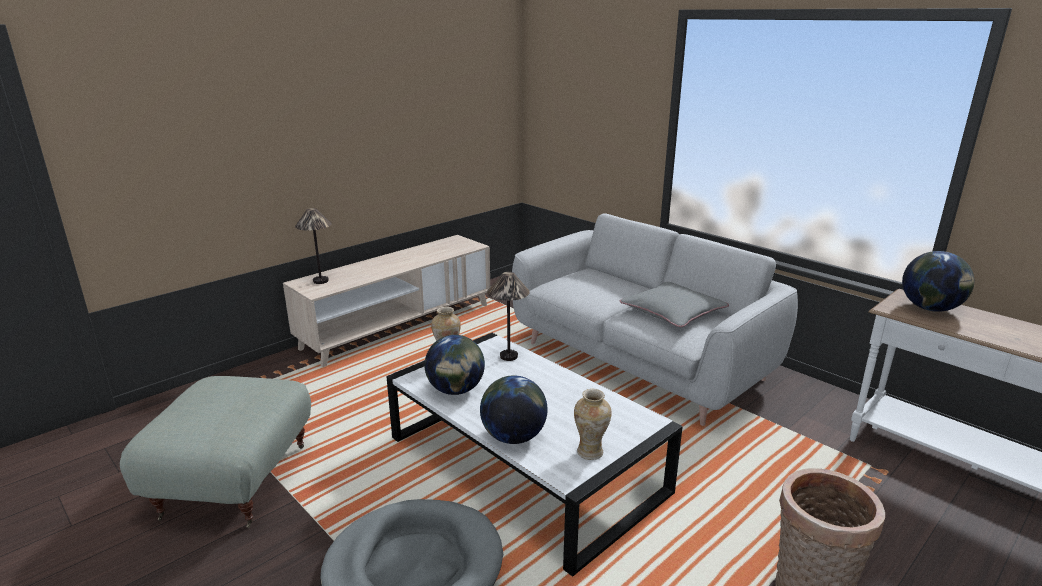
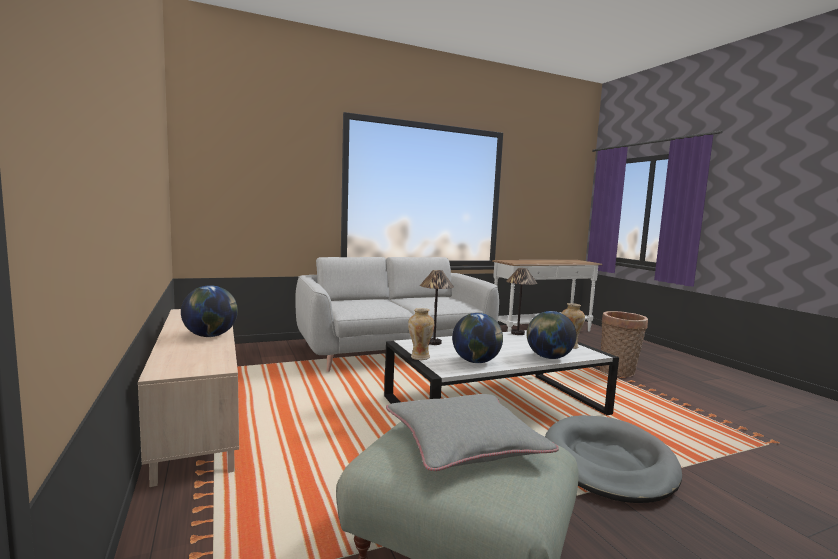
camera: 70 degrees left, 15 degrees down
(321, 281) = (182, 363): table lamp -> table lamp (517, 333)
(673, 312) = (427, 300): grey pillow -> grey pillow (464, 441)
(930, 308) = (517, 261): globe -> globe (211, 336)

